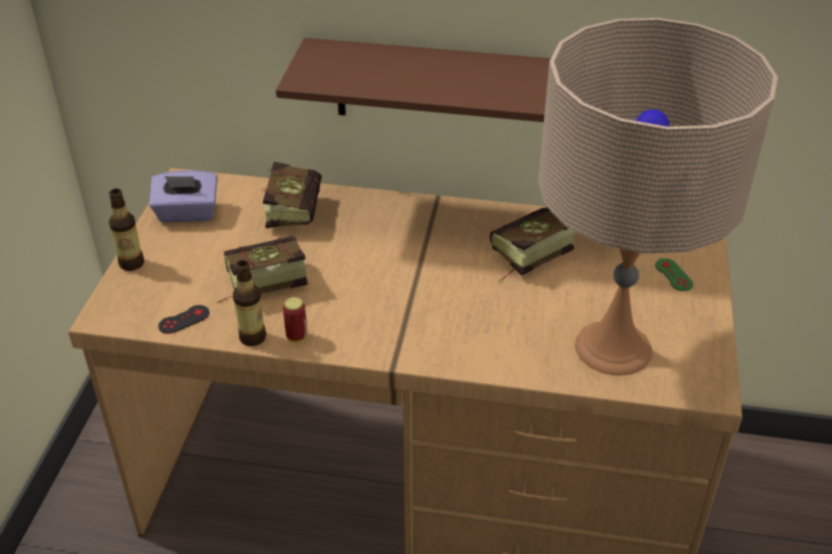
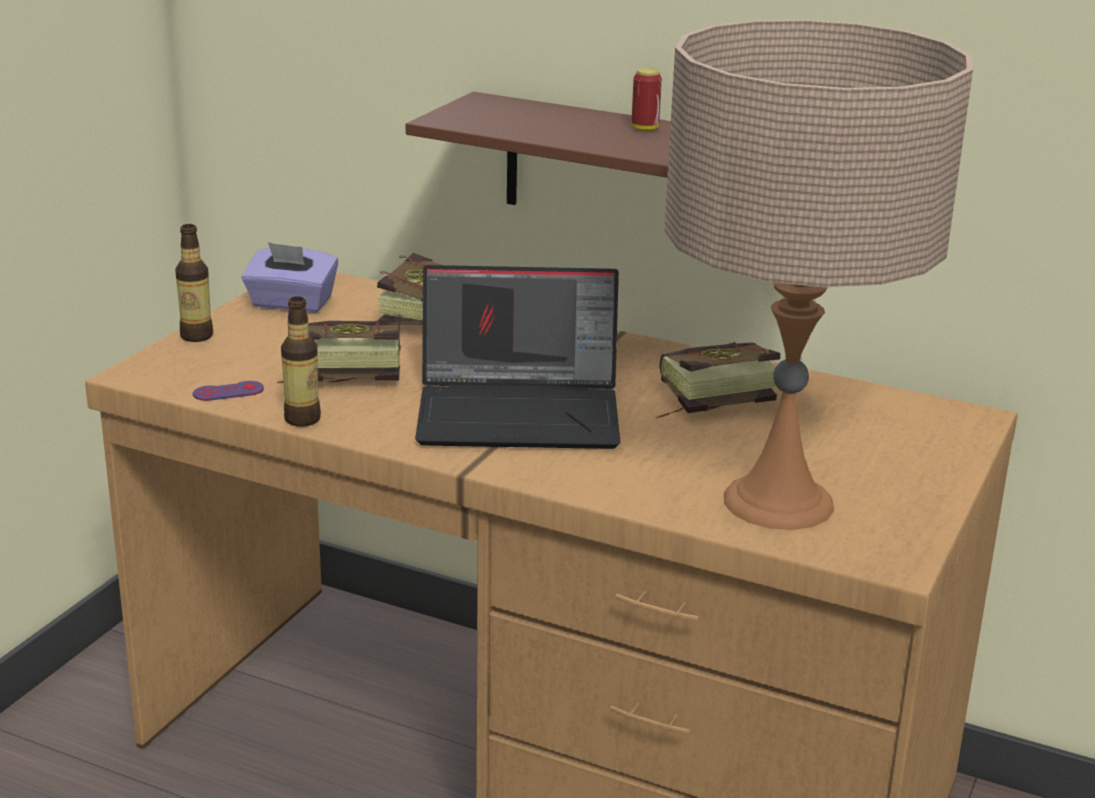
camera: 15 degrees right, 15 degrees down
(184, 319) = (228, 391): black game controller -> purple game controller
(297, 337) = (358, 427): can -> can (645, 129)
(405, 295) = (522, 412): none -> laptop
(673, 275) = (910, 448): green game controller -> none

